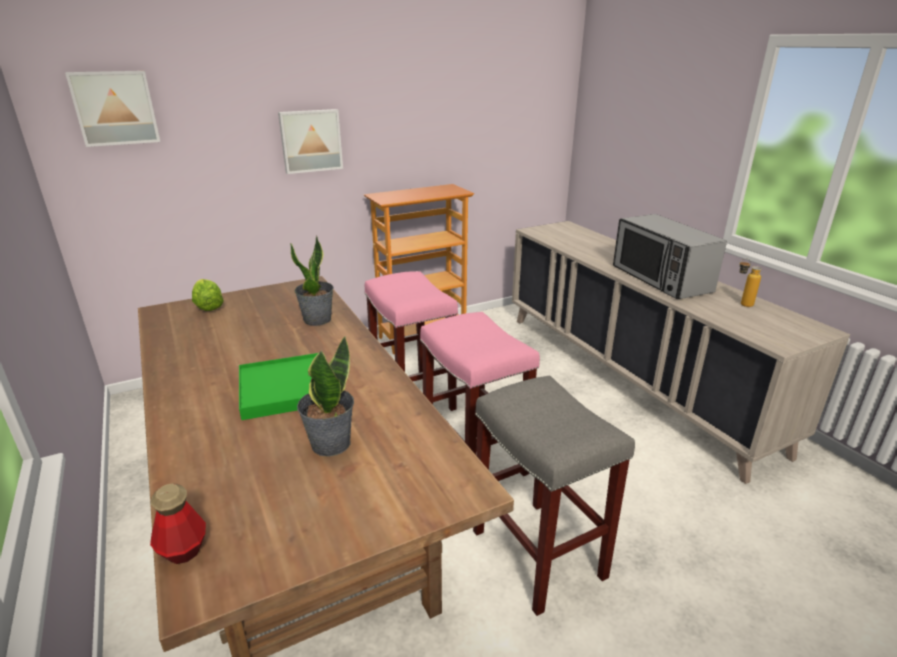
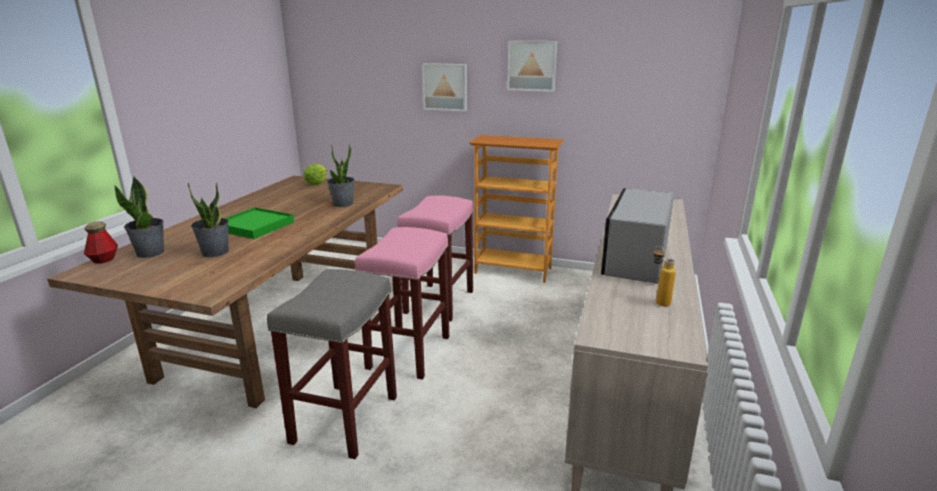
camera: 45 degrees right, 5 degrees down
(115, 108) = (330, 54): picture -> picture (532, 65)
(235, 495) = (151, 252): none -> potted plant

